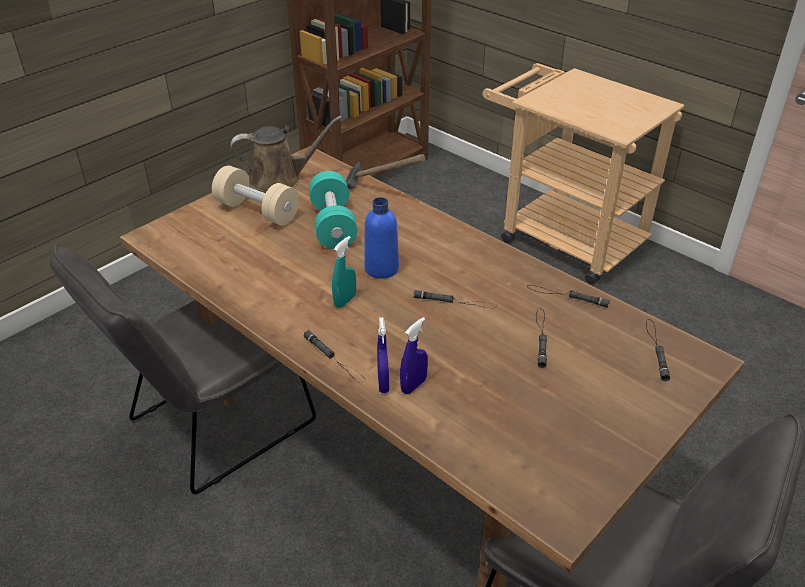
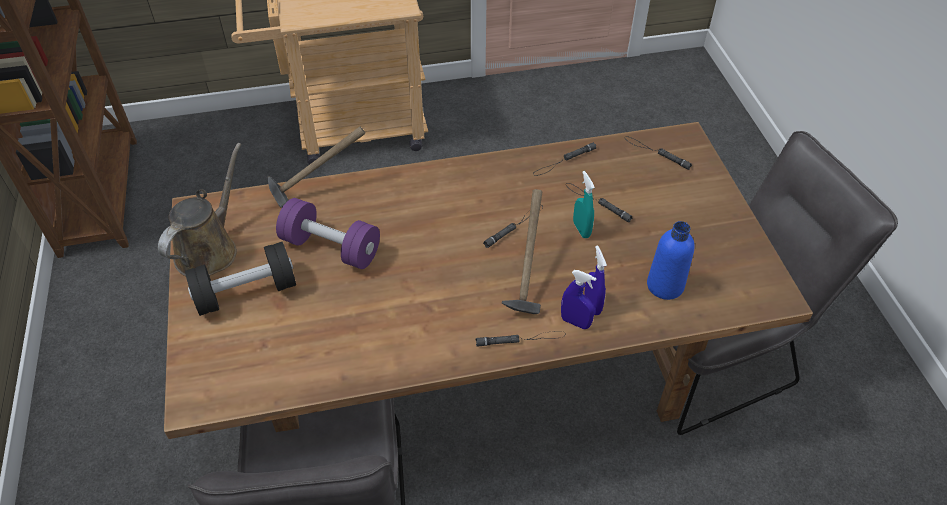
camera: 55 degrees left, 10 degrees up
(257, 211) = (246, 292): beige dumbbell -> black dumbbell
(333, 225) = (331, 248): turquoise dumbbell -> purple dumbbell
(345, 301) = (450, 294): turquoise spray bottle -> turquoise spray bottle (581, 229)
(381, 268) = (429, 248): blue bottle -> blue bottle (665, 285)
(401, 334) = (525, 280): none -> hammer

